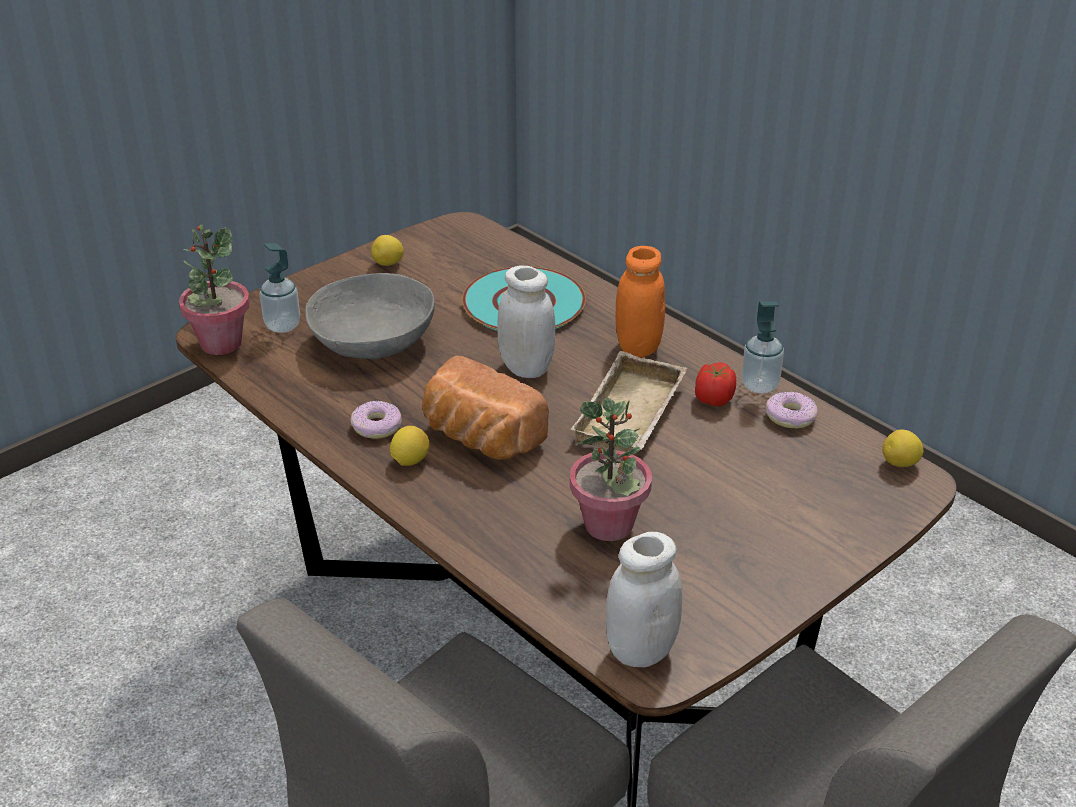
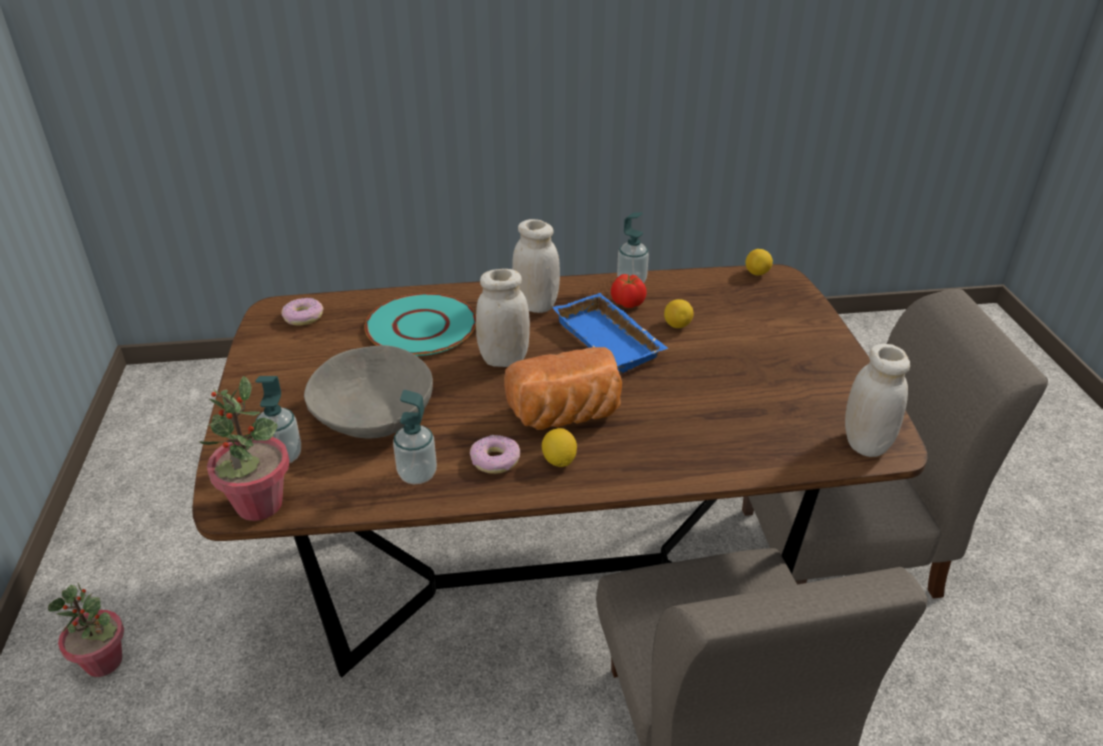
camera: 55 degrees left, 0 degrees up
(321, 396) = (417, 474): none -> soap dispenser
(388, 264) = (274, 364): lemon -> lemon (677, 325)
(609, 525) = (724, 401): potted plant -> potted plant (104, 662)
(633, 415) = (611, 340): beige tray -> blue tray
(638, 347) = (536, 305): orange jar -> white jar
(790, 416) = (675, 286): donut -> donut (303, 317)

